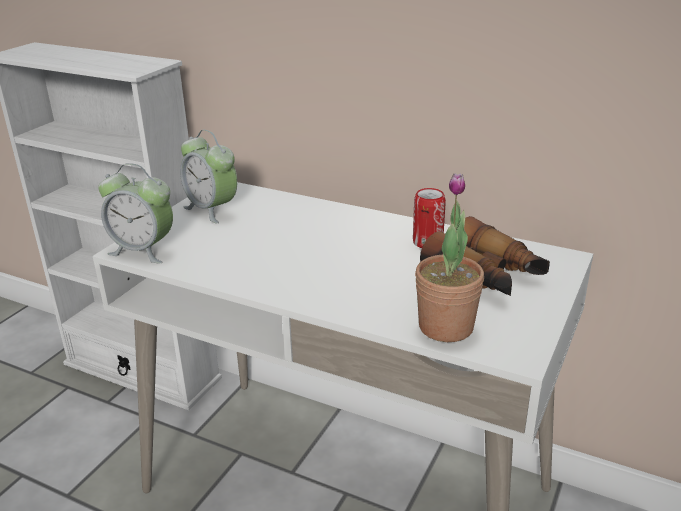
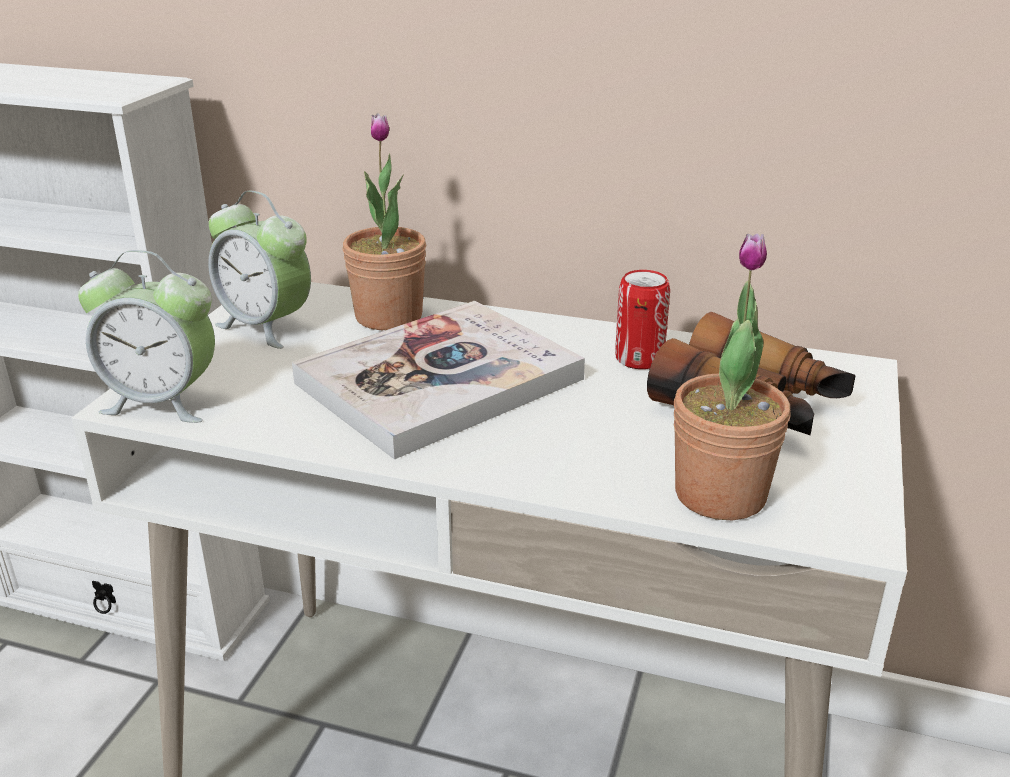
camera: 10 degrees left, 0 degrees up
(285, 208) = (388, 317): none -> potted plant
(302, 248) = (439, 381): none -> book

